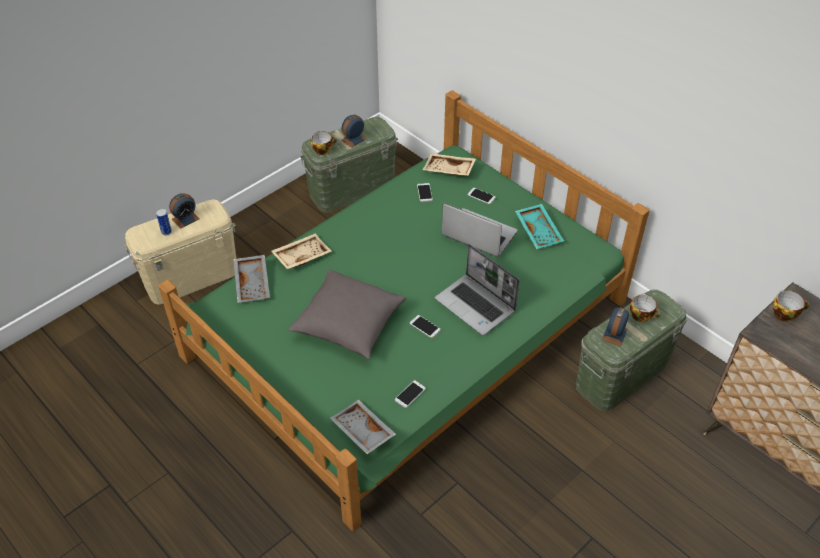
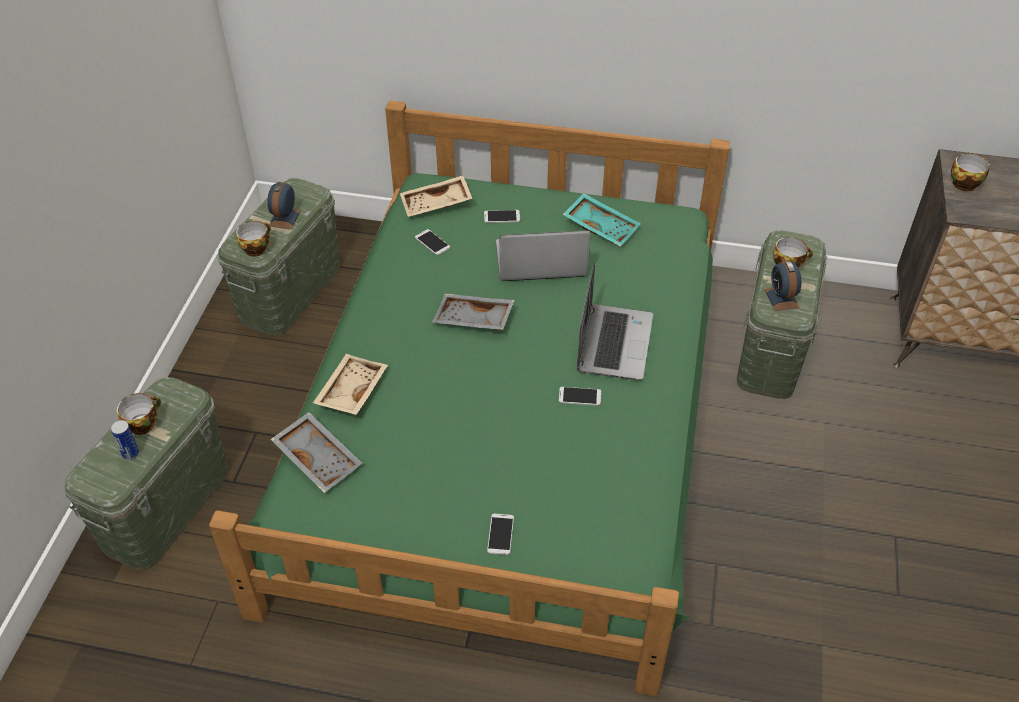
camera: 35 degrees left, 0 degrees up
(185, 219) = (143, 423): alarm clock -> cup
(191, 277) = (166, 506): beige storage box -> green storage box
(348, 325) = (490, 444): grey pillow -> none
(361, 432) = (626, 561): grey tray -> grey tray (473, 320)
(410, 394) = (637, 484): phone -> phone (500, 534)
(476, 306) = (613, 342): laptop -> laptop turned 90 degrees counterclockwise

